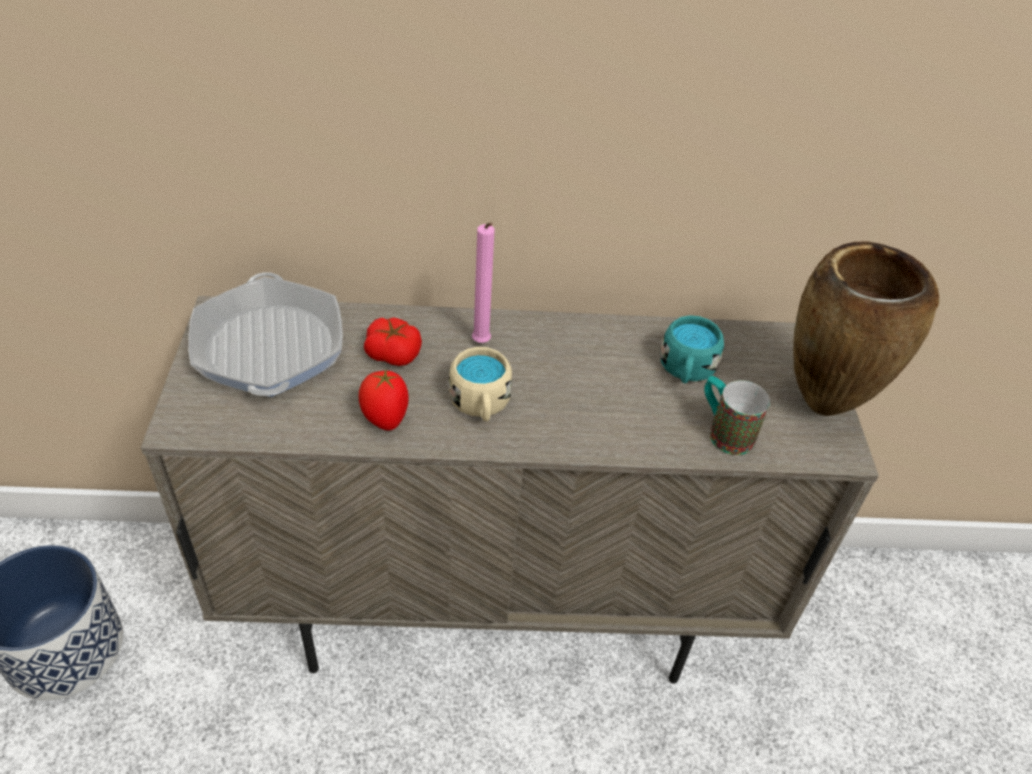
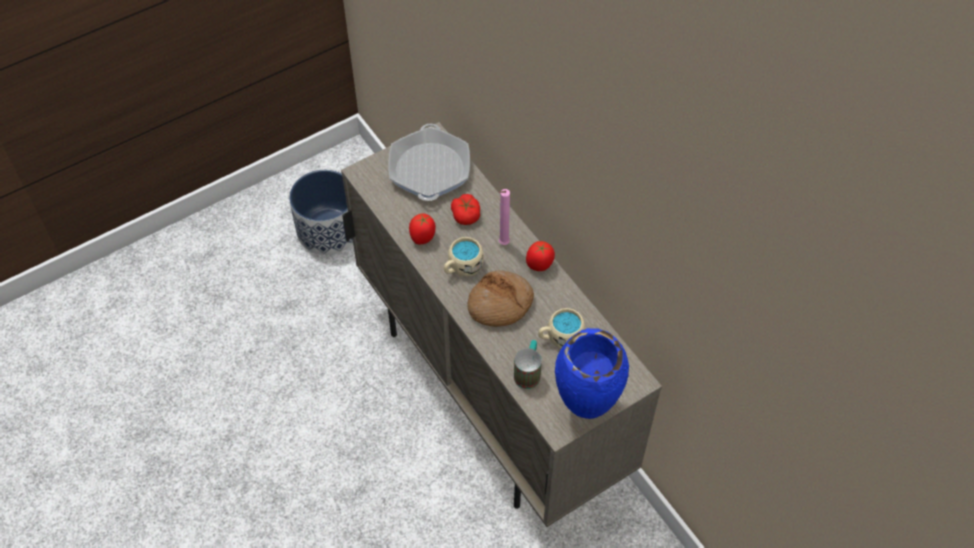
camera: 60 degrees right, 10 degrees up
(269, 347) = (429, 169): frying pan -> frying pan turned 45 degrees counterclockwise
(550, 329) = (540, 265): none -> tomato
(583, 399) = (500, 304): none -> bread
(686, 370) = (560, 337): turquoise mug -> beige mug
(821, 407) = (584, 408): brown vase -> blue vase

